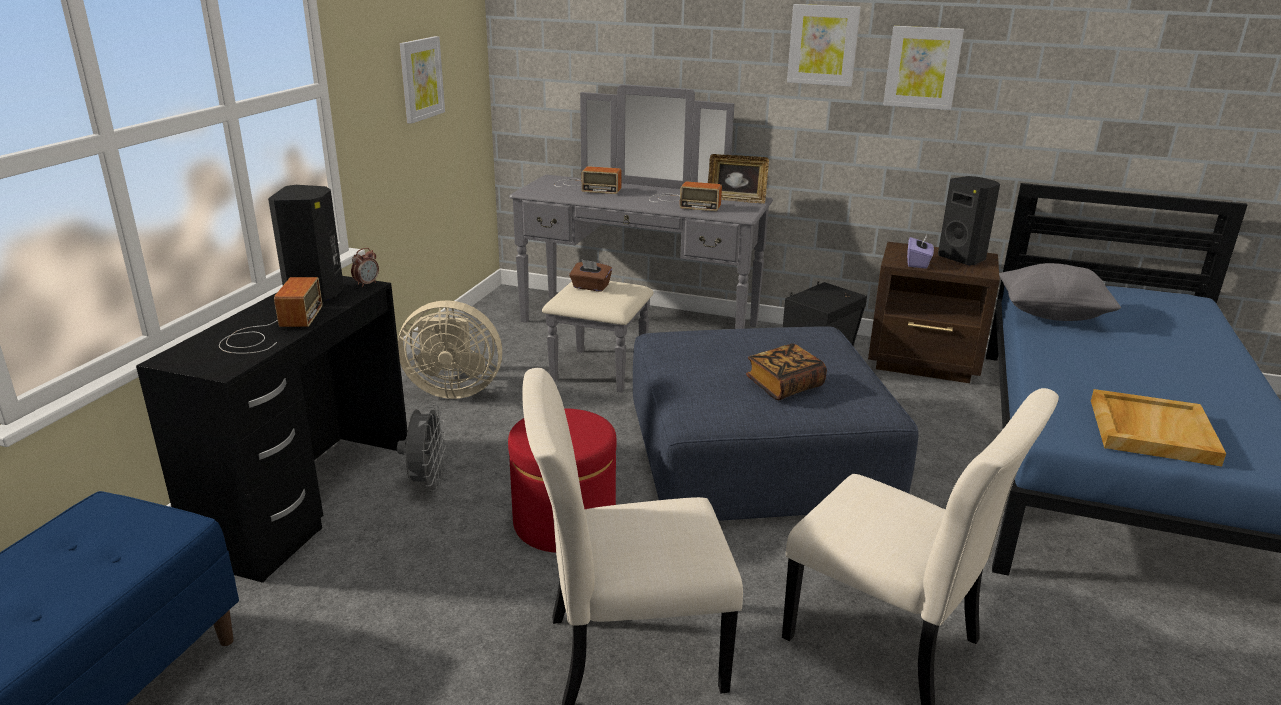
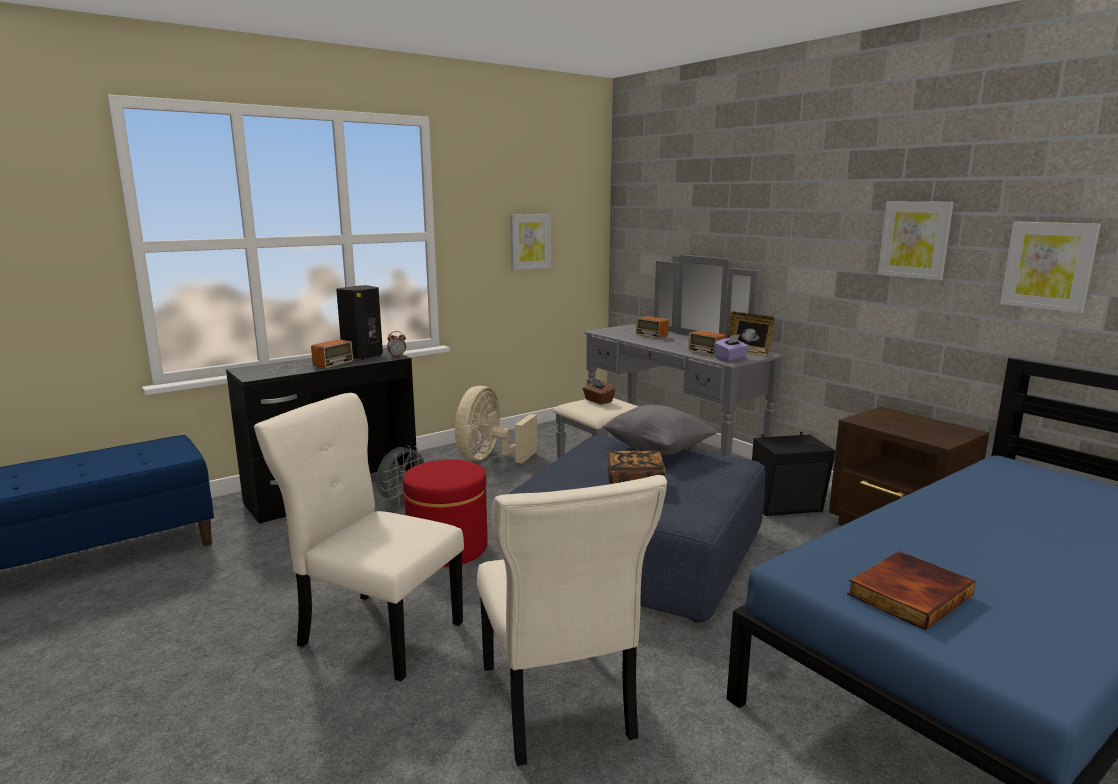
camera: 35 degrees right, 10 degrees down
(453, 389) = (489, 458): beige fan -> beige fan turned 75 degrees clockwise
(823, 45) = (830, 220): picture -> picture (1048, 266)
(918, 263) = (880, 424): purple tissue box -> purple tissue box (731, 359)
(963, 258) = (938, 429): black speaker -> none
(1052, 314) = (978, 489): grey pillow -> grey pillow (657, 450)
(1150, 431) = (908, 593): beige tray -> book

